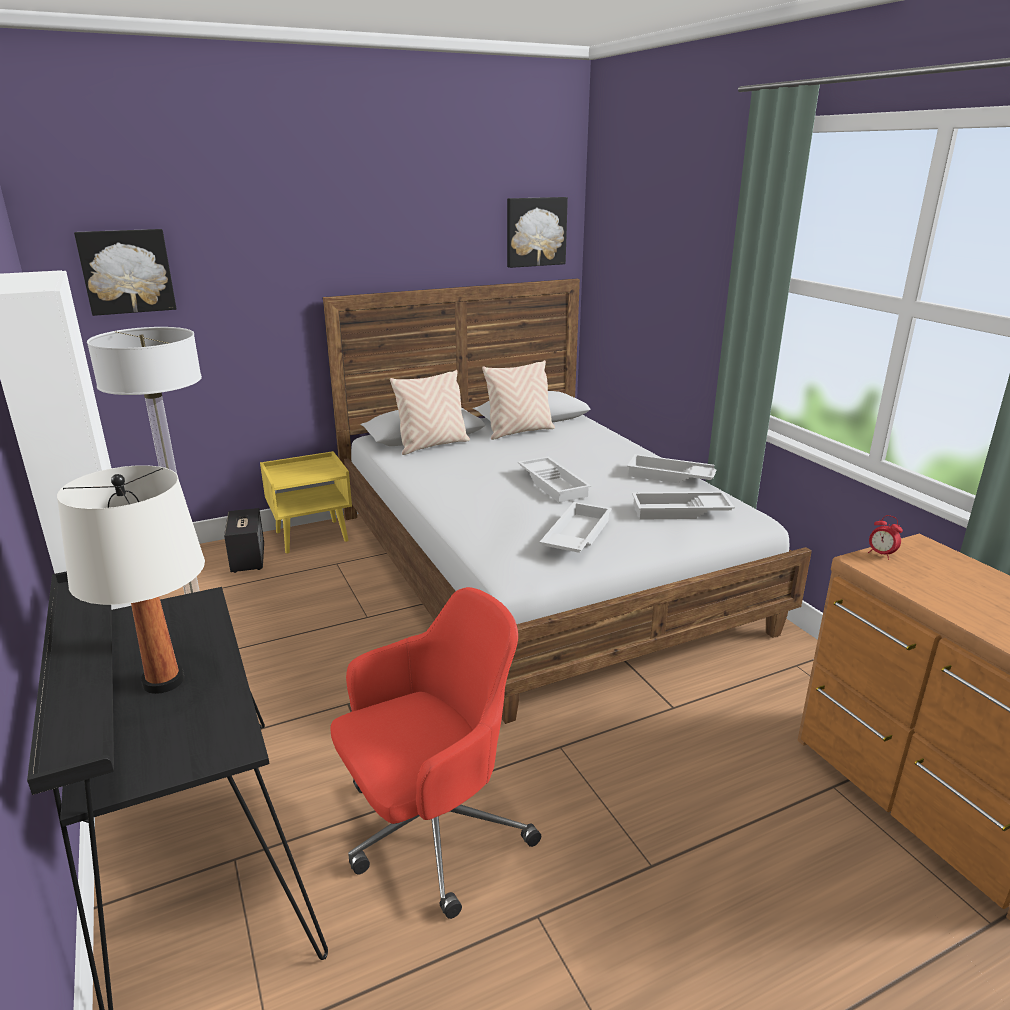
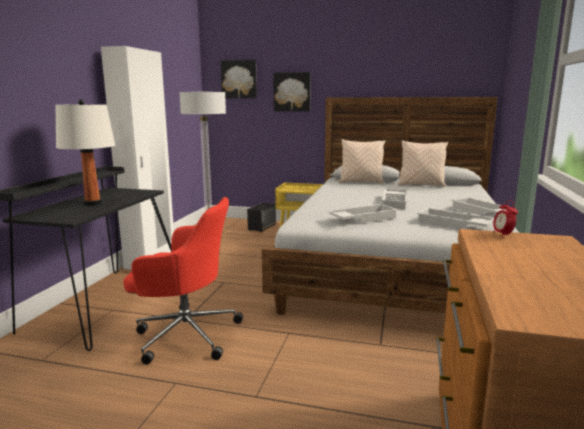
camera: 40 degrees right, 10 degrees down
(535, 232) = (466, 65): picture -> picture (292, 92)

